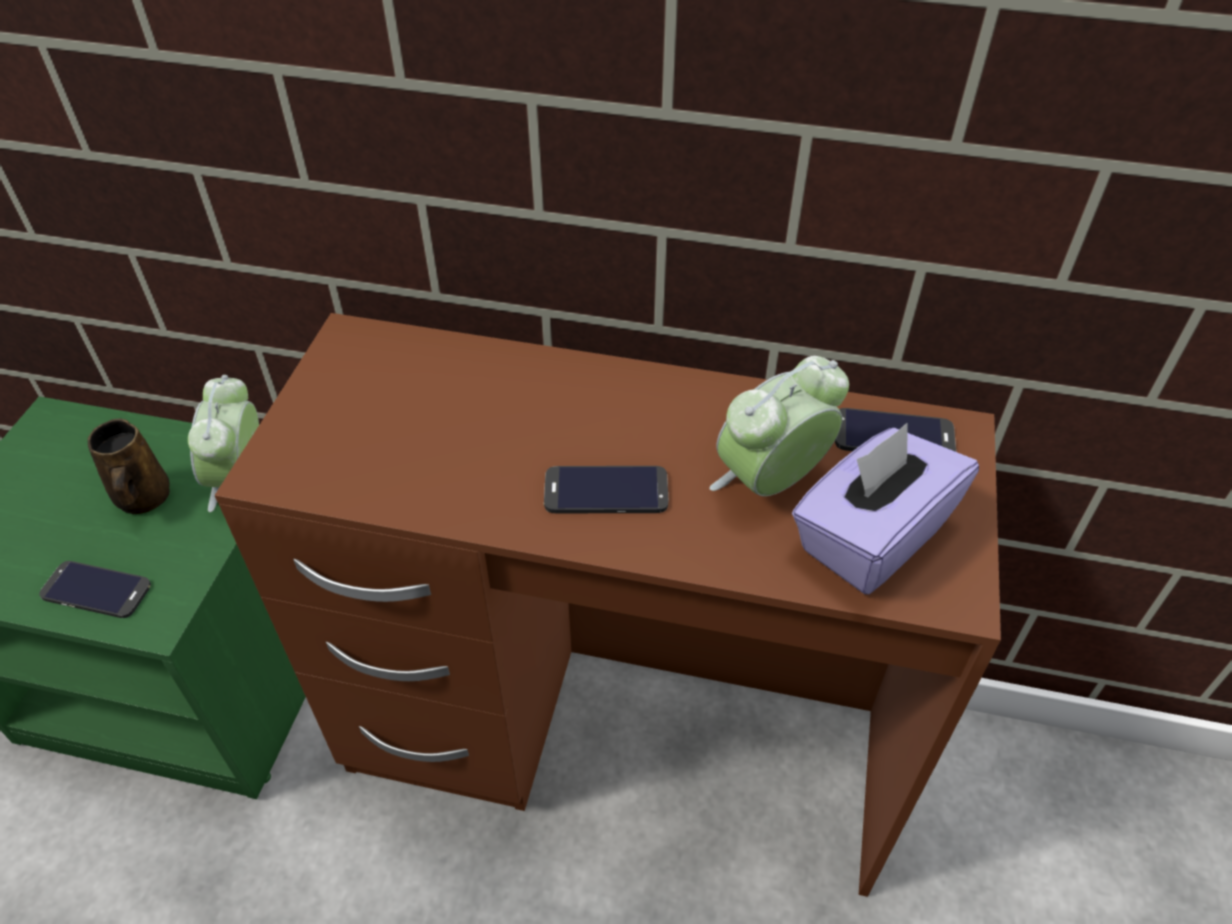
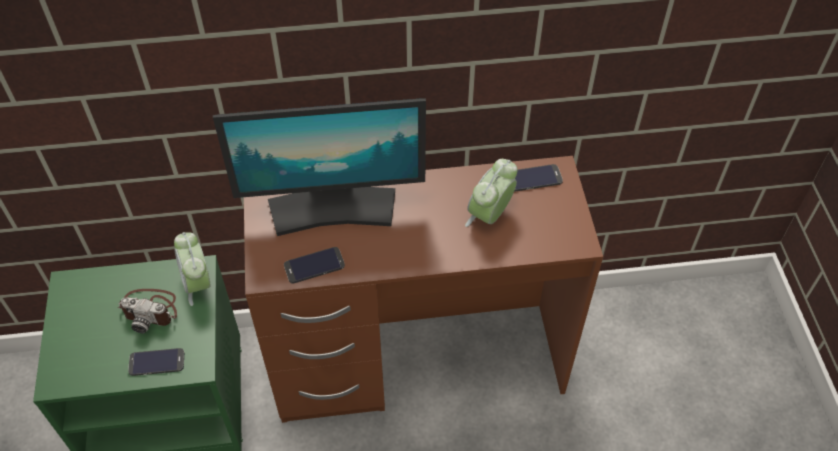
camera: 20 degrees left, 5 degrees up
(143, 499) = (151, 310): brown mug -> camera
(466, 387) = (333, 208): none -> monitor
(606, 490) = (421, 240): phone -> phone (314, 265)
(871, 536) = (540, 228): purple tissue box -> none

